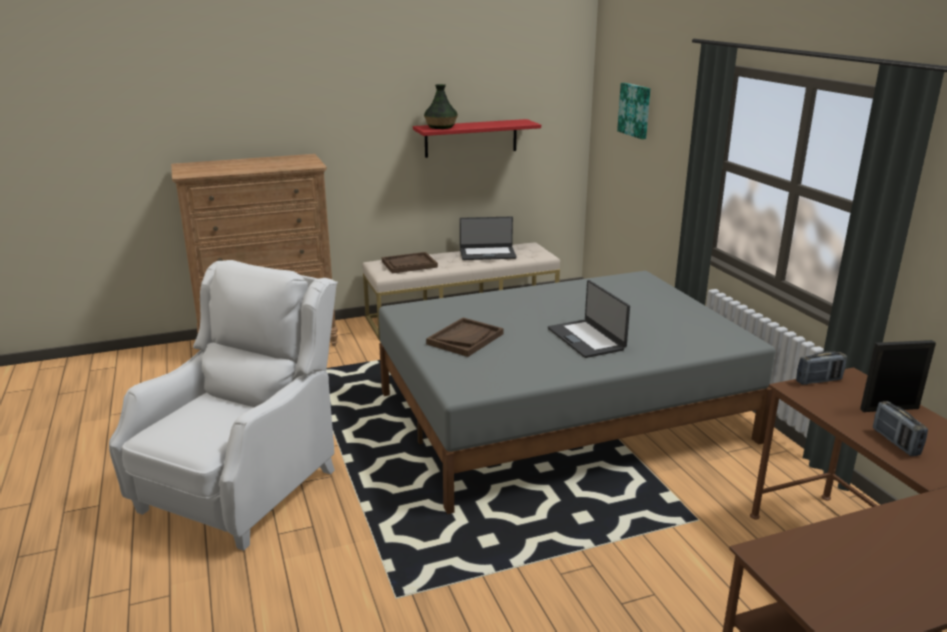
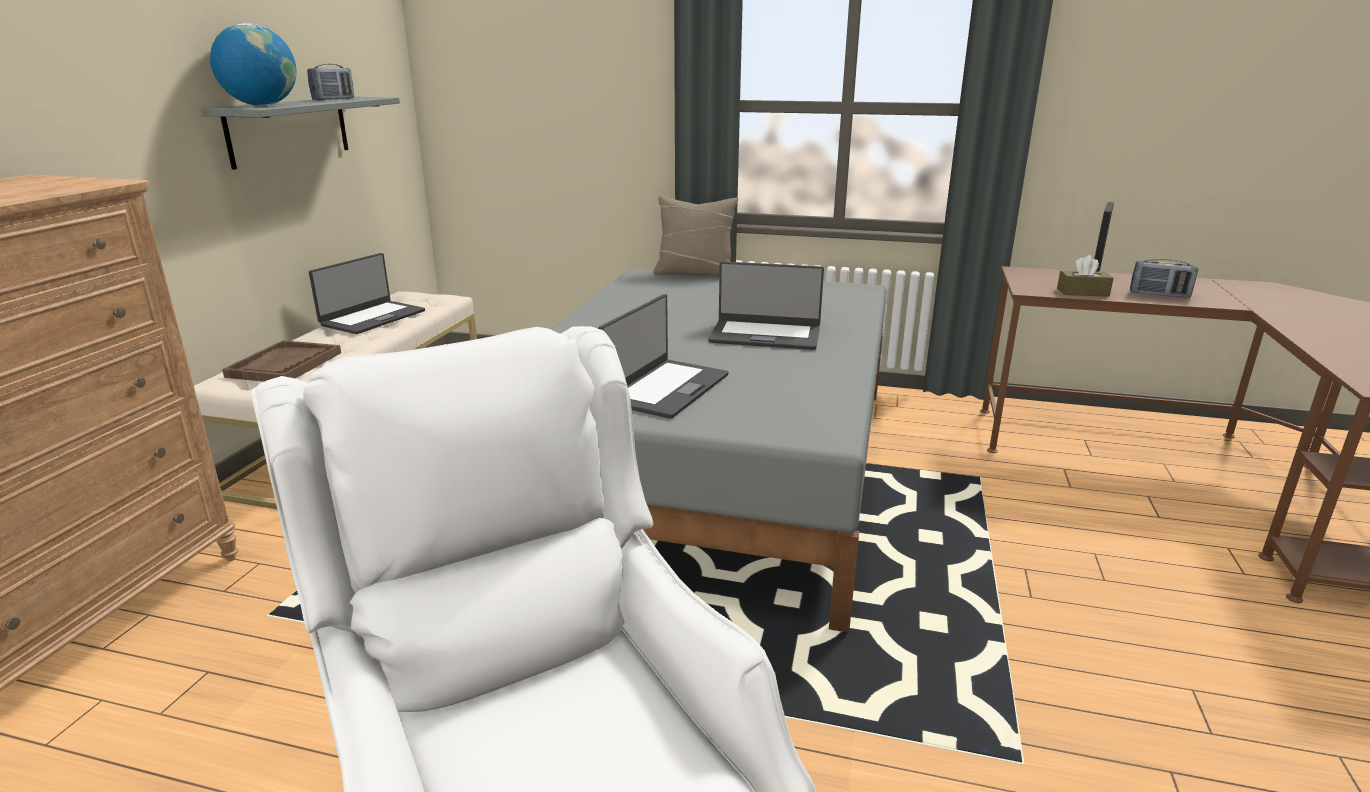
camera: 55 degrees left, 0 degrees up
(441, 127) = (262, 105): vase -> globe
(465, 339) = (665, 388): brown tray -> laptop
(471, 138) = (289, 130): red shelf -> grey shelf
(635, 110) = (524, 66): picture -> none
(671, 288) = (695, 273): none -> beige pillow
(818, 381) = (1021, 280): radio -> radio (334, 99)
(831, 409) = (1082, 292): none -> brown tissue box

